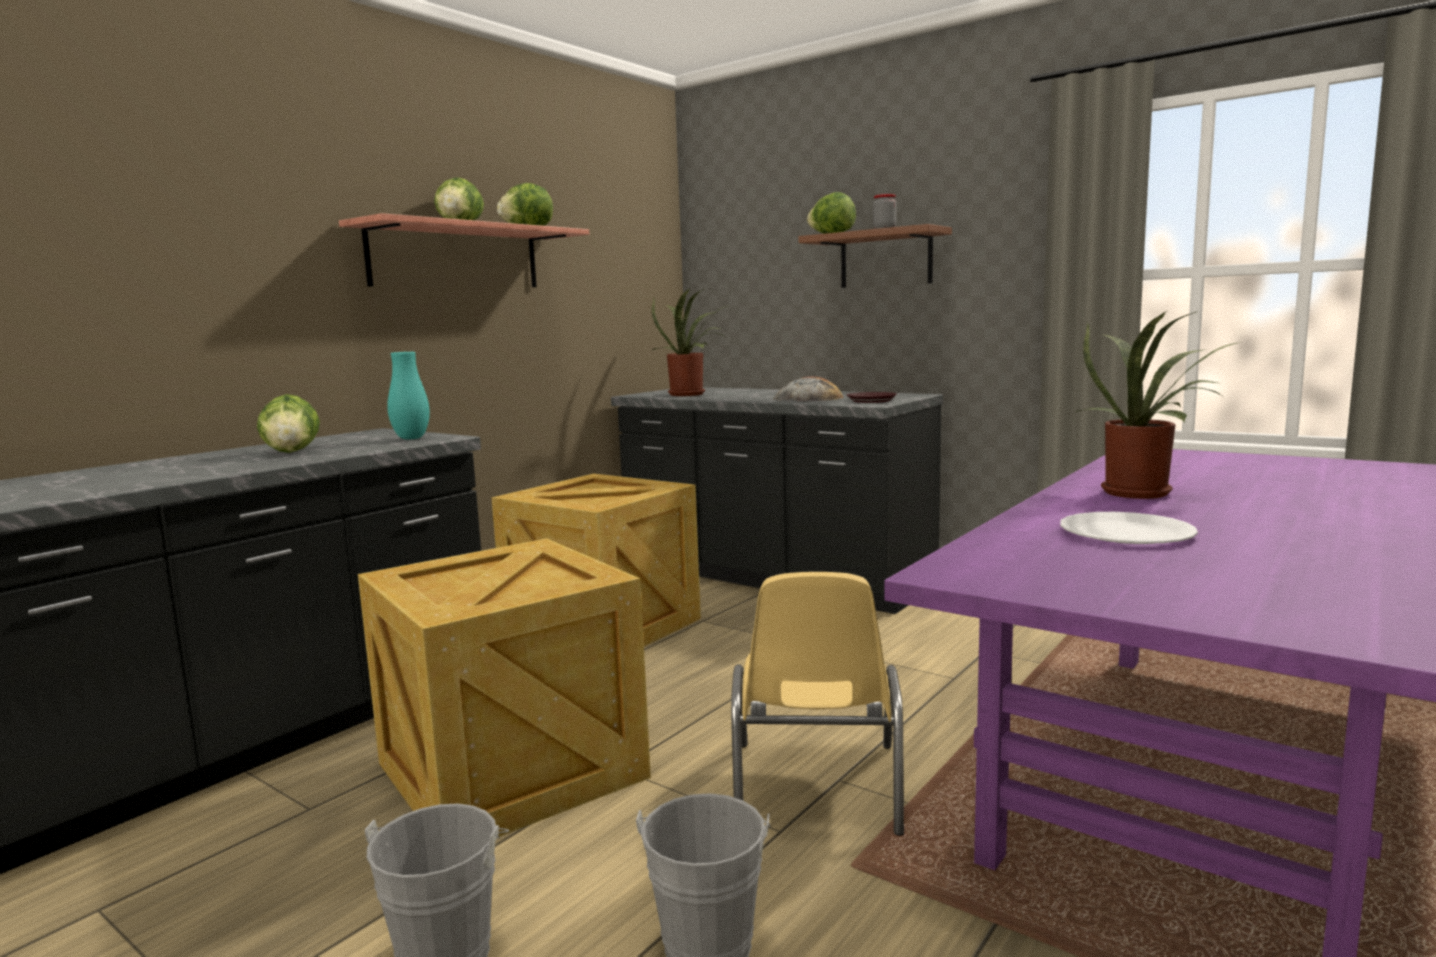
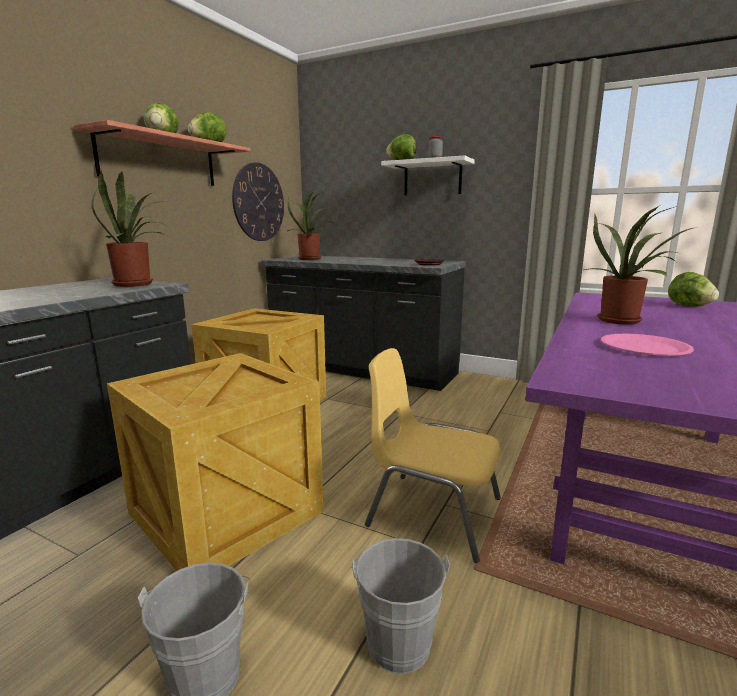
camera: 10 degrees left, 5 degrees up
(292, 452) = (47, 293): lettuce -> lettuce (689, 306)
(411, 438) = (137, 284): turquoise vase -> potted plant
(608, 307) = (258, 202): none -> wall clock
(808, 398) = (388, 262): bread -> none
(815, 788) = (432, 512): yellow chair -> yellow chair turned 120 degrees clockwise
(885, 259) = (432, 178): brown shelf -> white shelf
(1126, 532) = (644, 347): white plate -> pink plate

